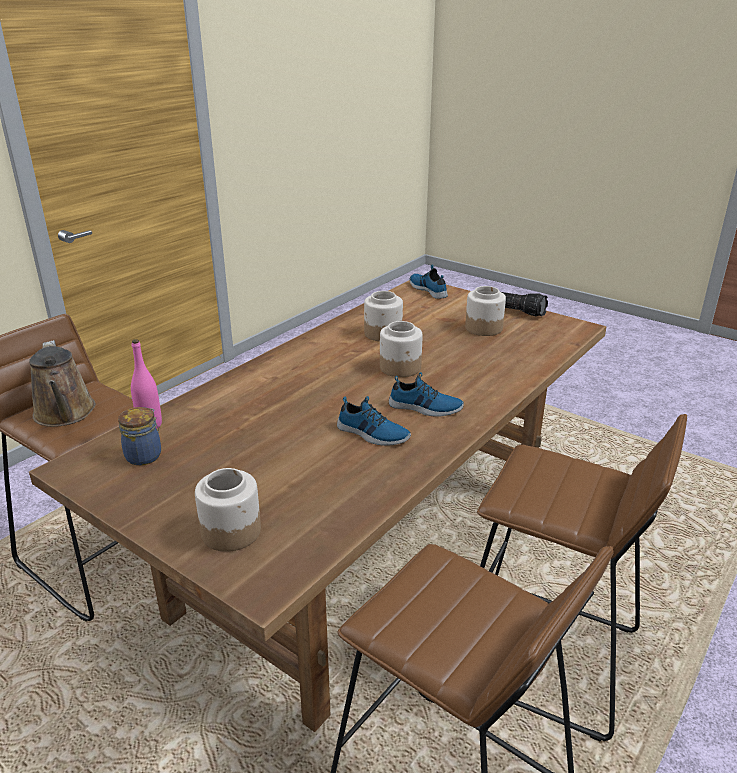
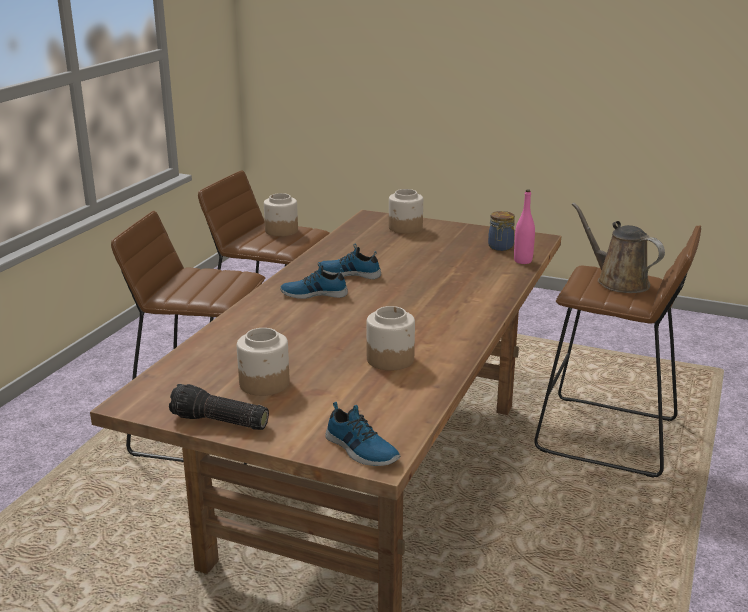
camera: 165 degrees right, 5 degrees down
(400, 368) = (350, 323): jar -> jar (281, 231)

